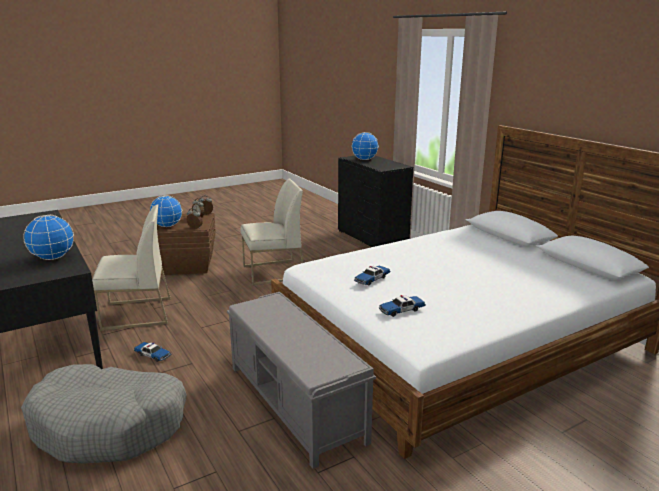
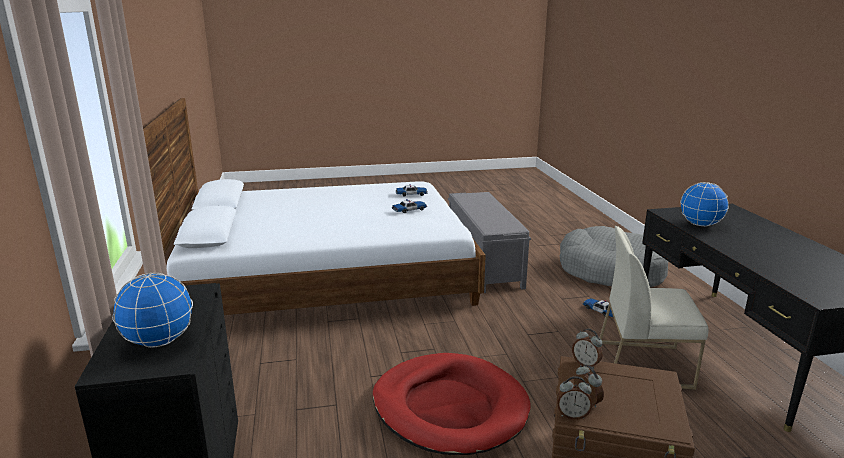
camera: 160 degrees left, 0 degrees up
(167, 226) = (641, 382): globe -> none
(273, 272) = (449, 407): white chair -> red dog bed

